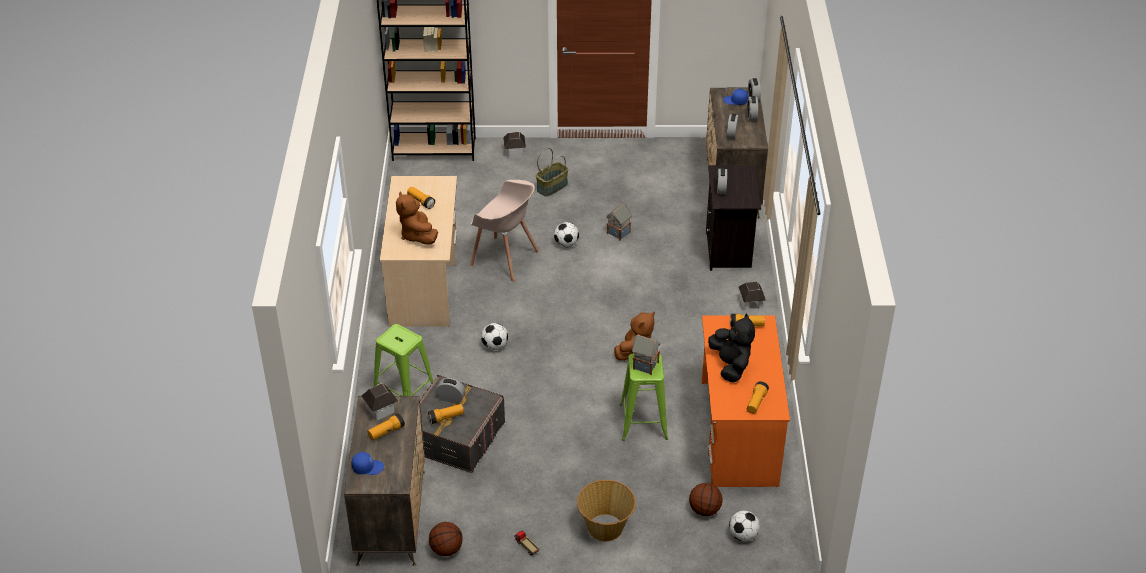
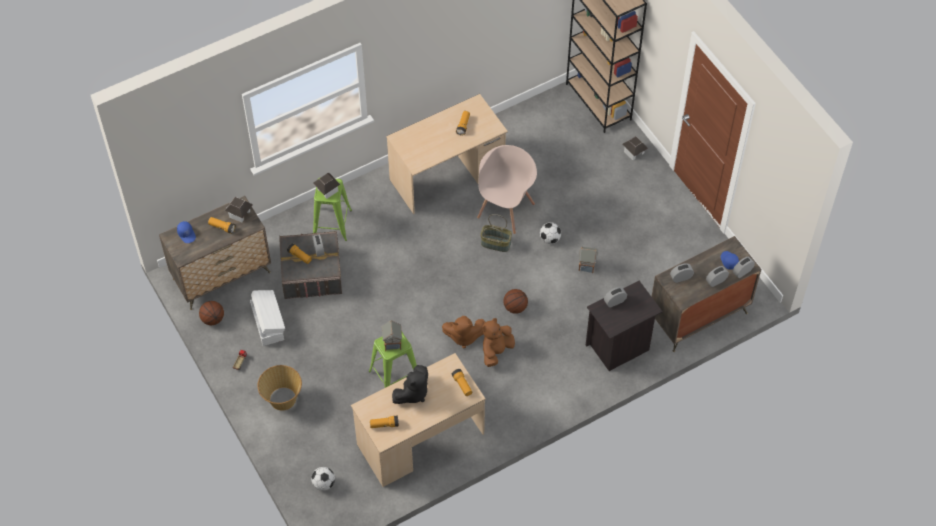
camera: 60 degrees right, 15 degrees up
(417, 235) = (425, 143): brown plush toy -> brown plush toy (496, 351)
(492, 500) = (268, 323): none -> white storage box
(495, 346) = (411, 250): football -> none
(505, 259) = (506, 210): beige chair -> beige chair turned 150 degrees counterclockwise
(552, 186) = (610, 197): basket -> basket (496, 243)
(705, 510) = (333, 450): basketball -> basketball (515, 307)
(738, 433) = (420, 439): orange desk -> beige desk
(751, 303) = (566, 388): toy house -> toy house (327, 190)

